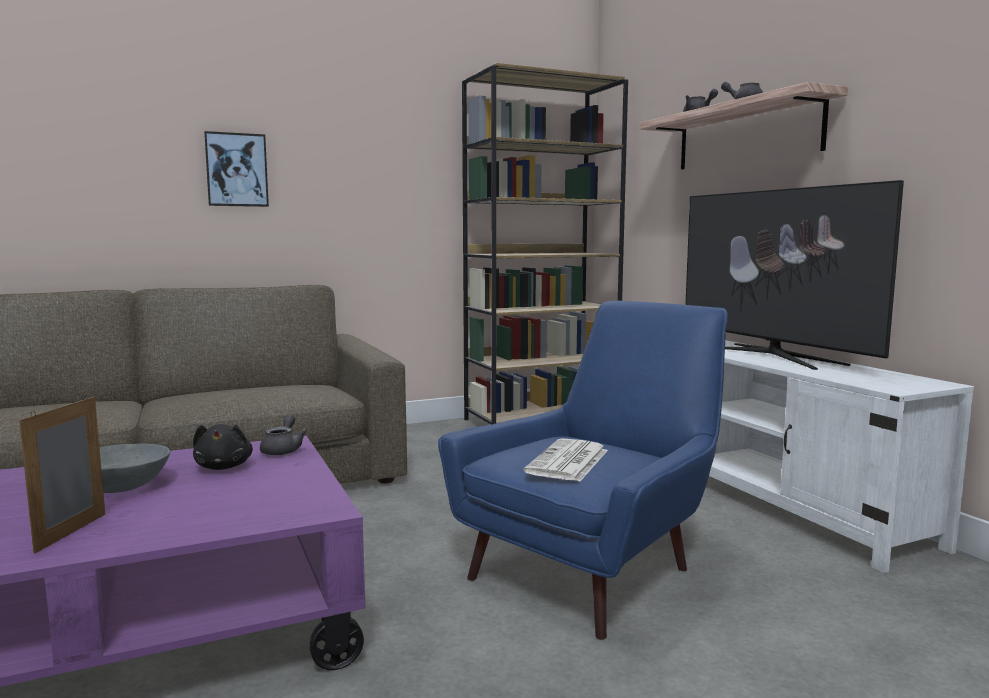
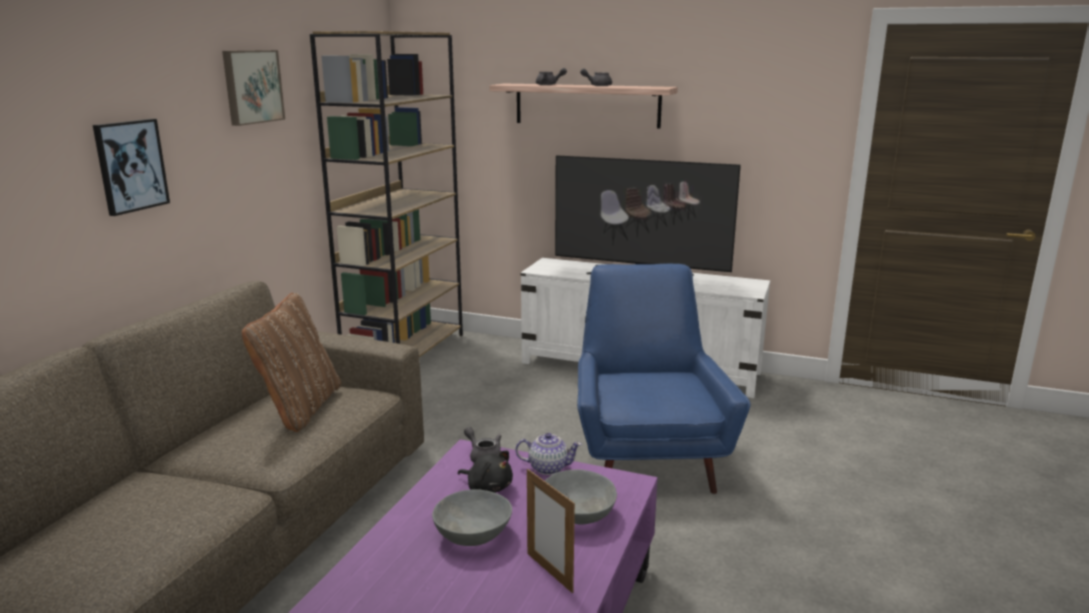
camera: 45 degrees left, 10 degrees up
(216, 509) = (577, 514): none -> grey bowl
(268, 388) = (300, 408): none -> brown pillow
(301, 473) = (547, 467): none -> teapot
(384, 123) = (251, 86): none -> picture
(568, 462) = (661, 394): newspaper -> none

